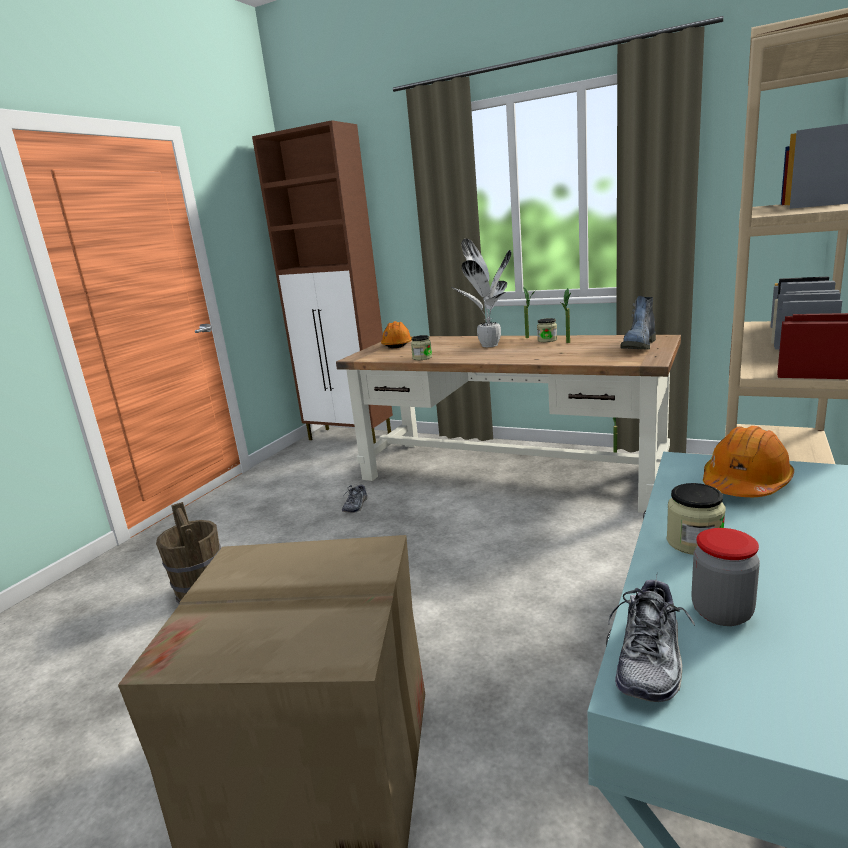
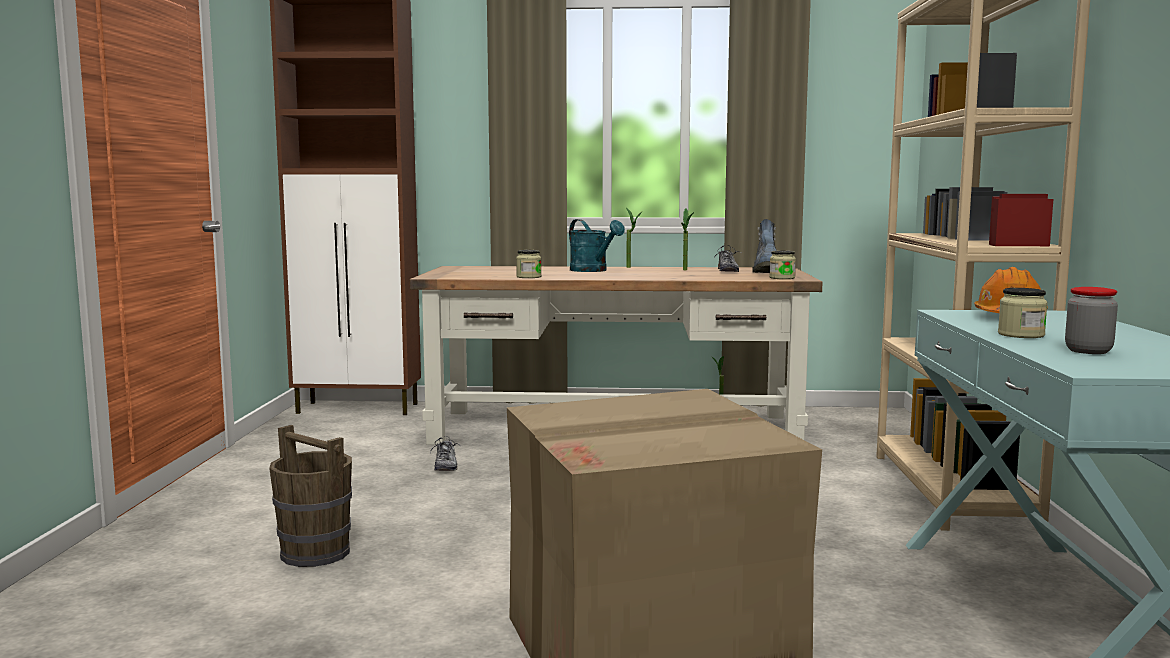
camera: 25 degrees left, 10 degrees down
(397, 345) = (467, 270): orange hard hat -> none
(488, 345) = (593, 271): potted plant -> turquoise watering can
(547, 340) = (657, 269): jar -> jar (782, 278)
(650, 658) = (1076, 363): shoe -> shoe (727, 271)

